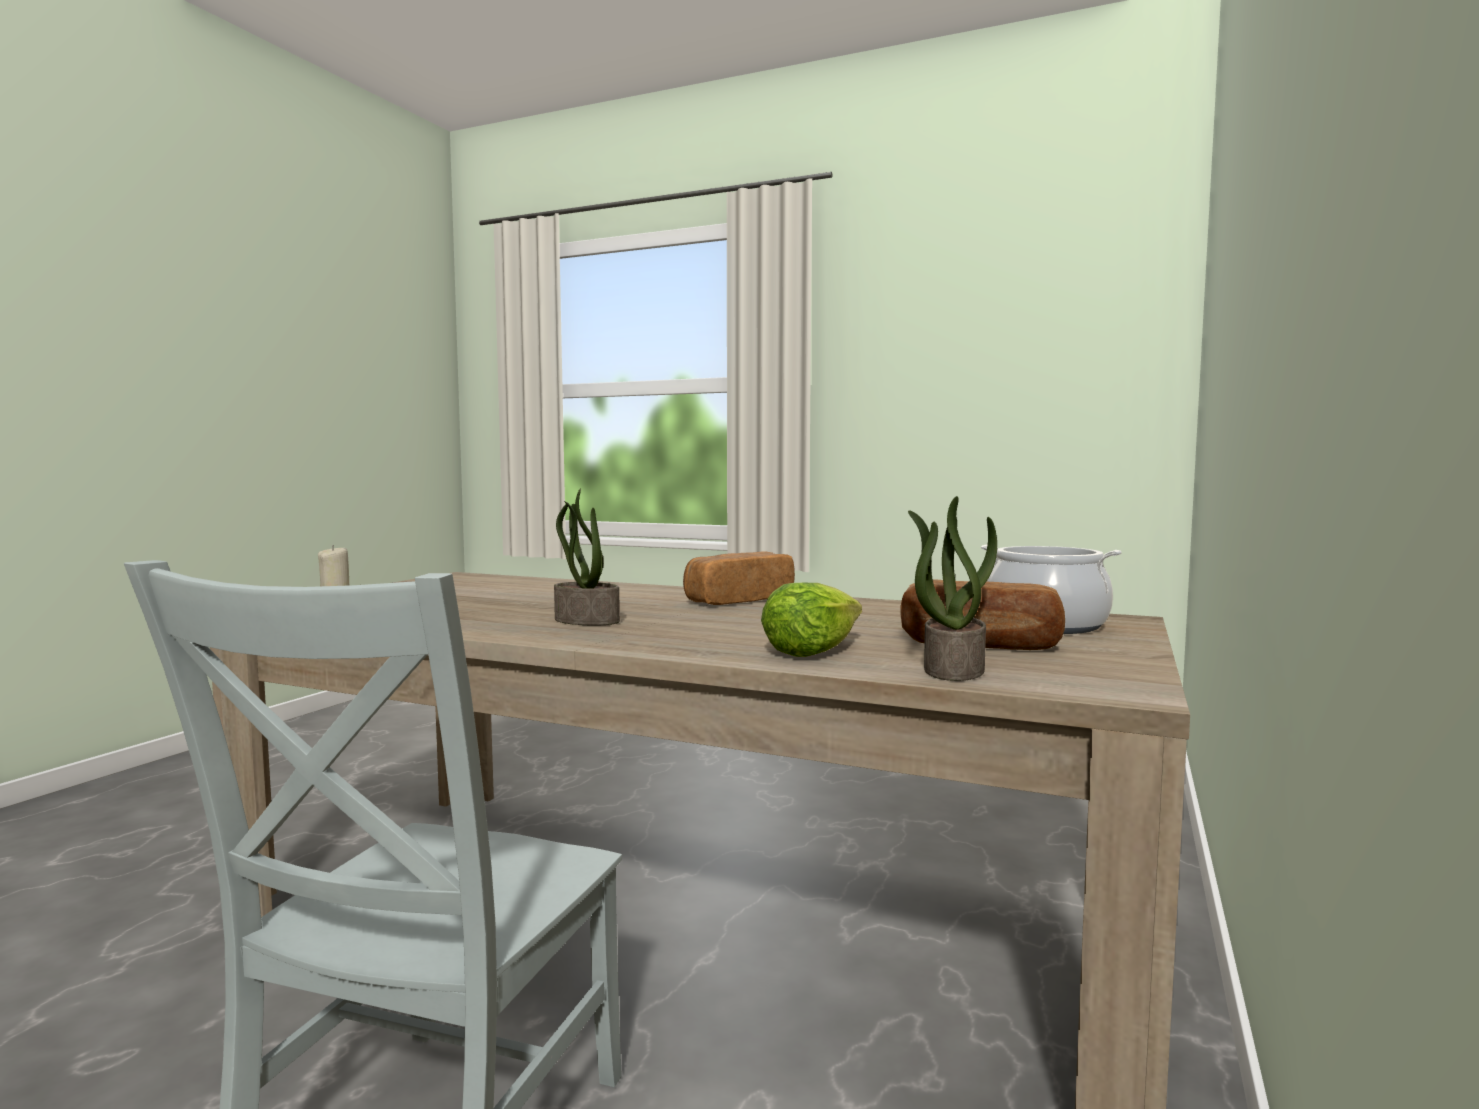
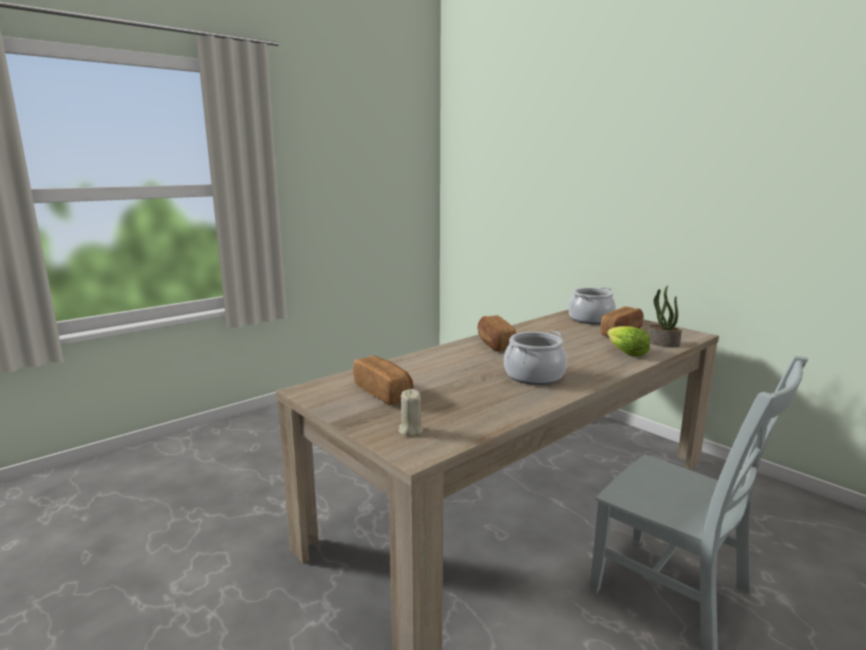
camera: 65 degrees left, 10 degrees up
(464, 589) = (384, 392): none -> bread
(585, 621) = (534, 376): potted plant -> cooking pot

